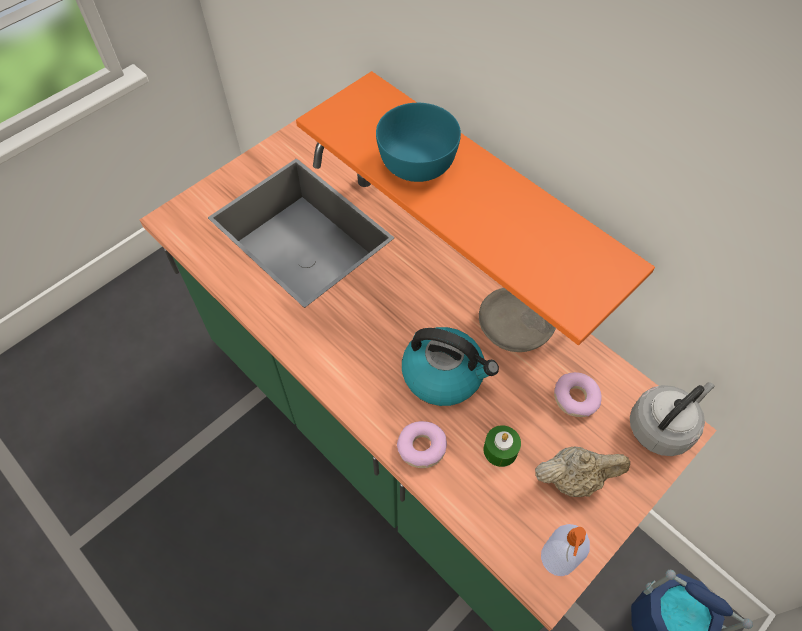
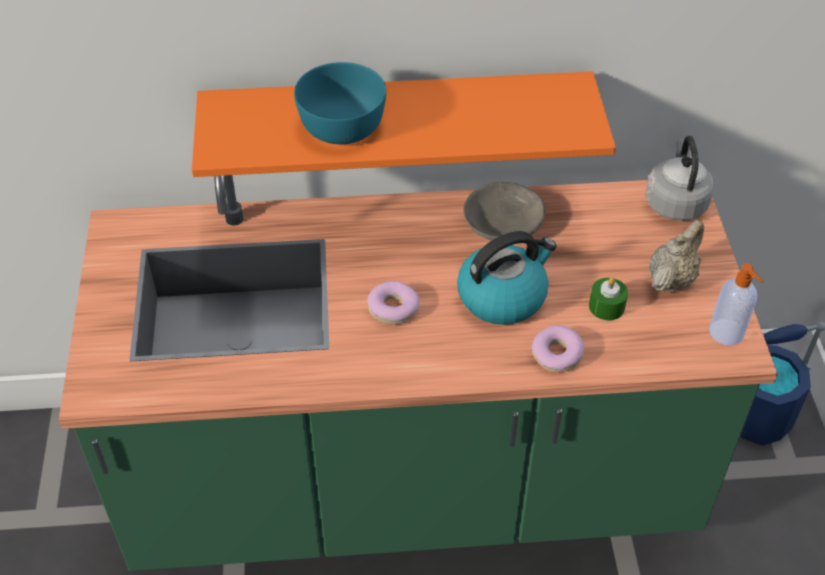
camera: 50 degrees left, 10 degrees down
(575, 398) = (605, 232): donut -> donut (393, 308)

